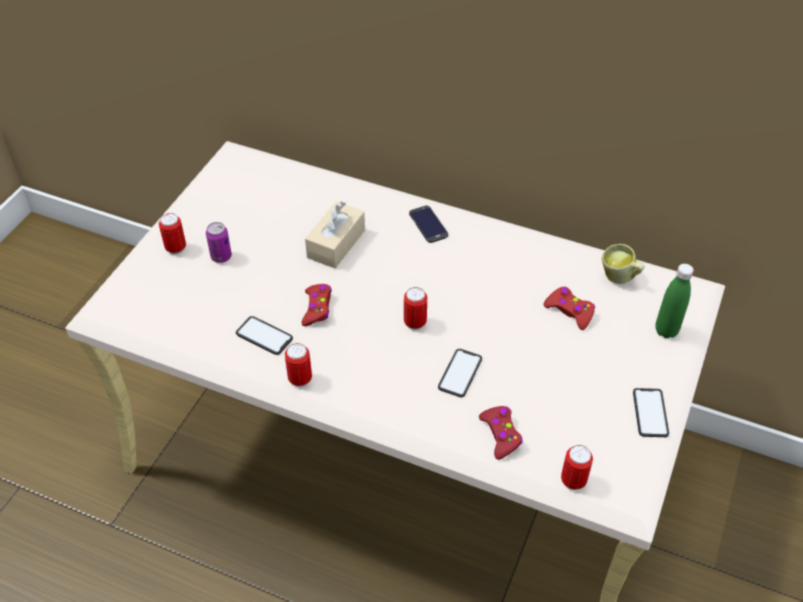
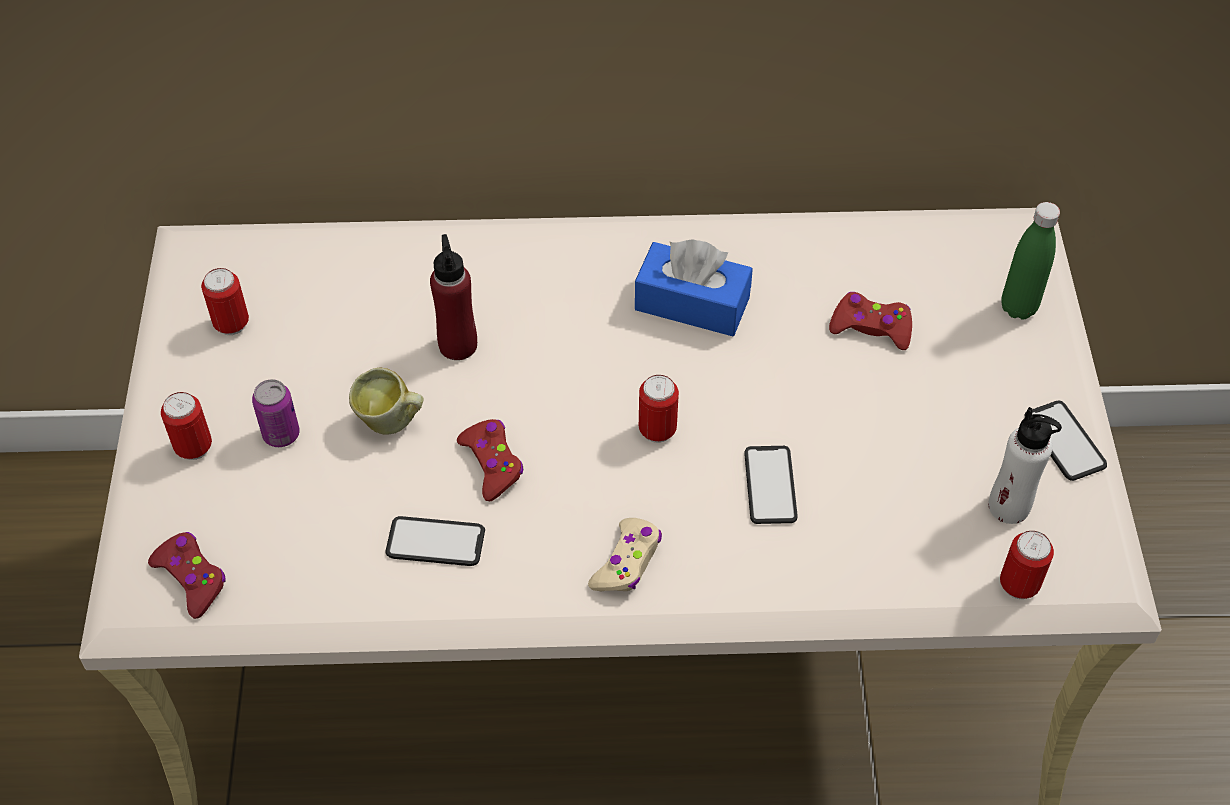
camera: 25 degrees left, 5 degrees up
(300, 379) = (535, 590): can -> can (231, 324)
(336, 244) = (458, 345): beige tissue box -> red bottle
(357, 383) = (627, 562): none -> beige game controller
(428, 224) = (583, 261): phone -> none
(474, 265) = (692, 303): none -> blue tissue box
(501, 435) = (882, 557): red game controller -> red game controller (191, 578)
(593, 436) = (1009, 506): none -> white bottle
(619, 279) = (912, 250): mug -> mug (392, 423)

